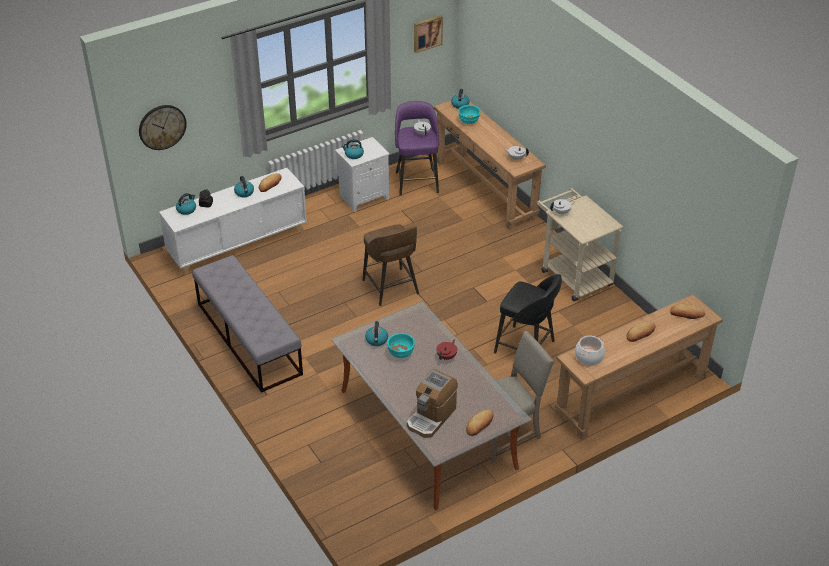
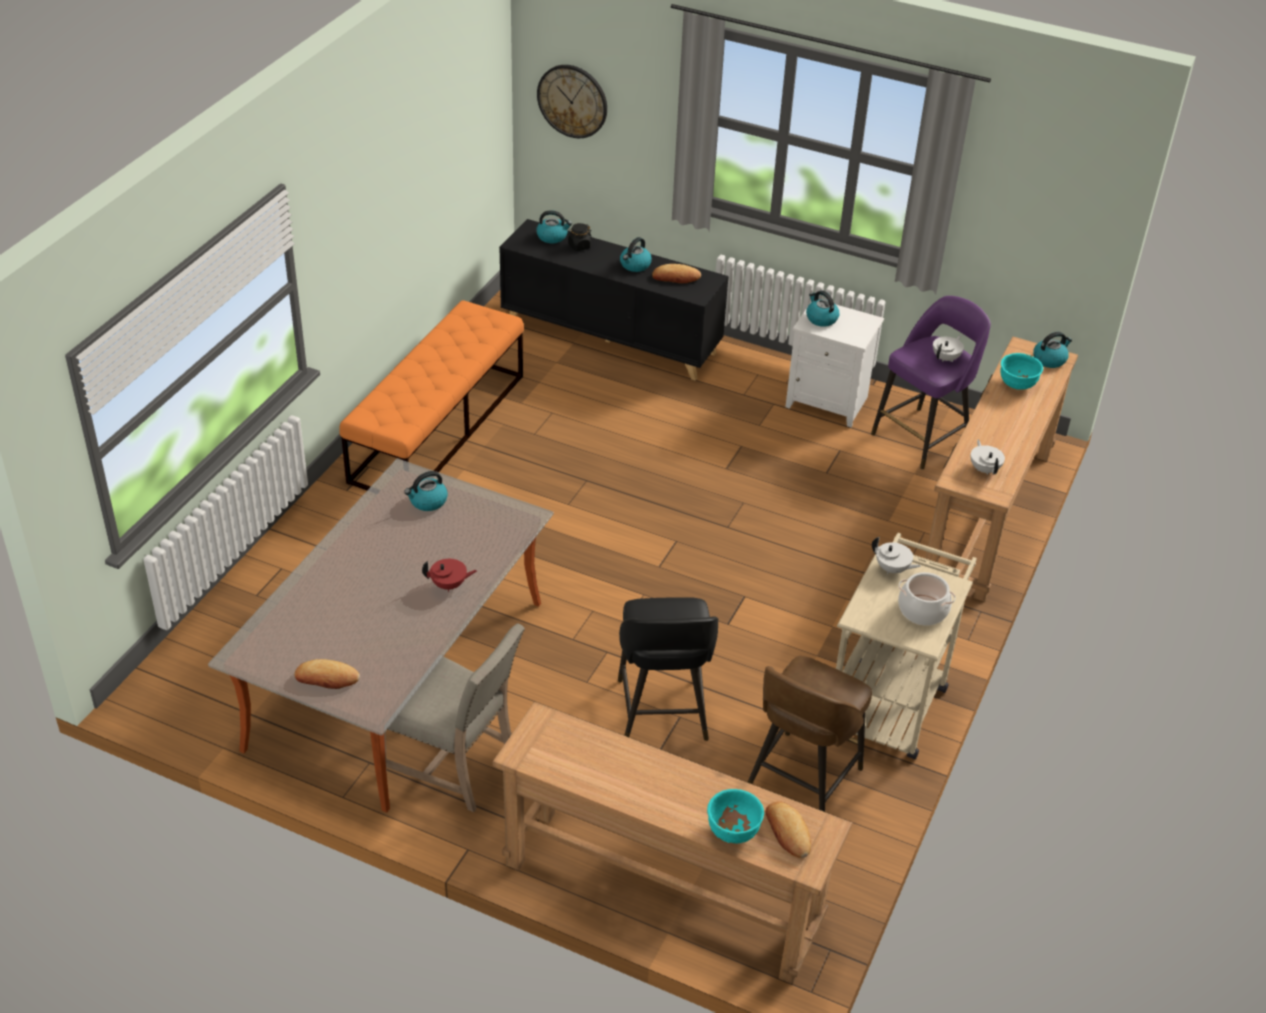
camera: 55 degrees right, 0 degrees up
(238, 244) = (611, 338): white cabinet -> black cabinet
(248, 338) = (438, 427): grey bench -> orange bench
(391, 288) = (659, 512): brown stool -> brown stool (802, 780)
(401, 353) = (418, 536): turquoise bowl -> turquoise bowl (733, 831)
(427, 33) = (1050, 205): picture -> none
(431, 417) = (306, 620): coffee machine -> none
(589, 357) = (563, 741): cooking pot -> cooking pot (922, 610)
(640, 333) = (678, 787): bread -> none

